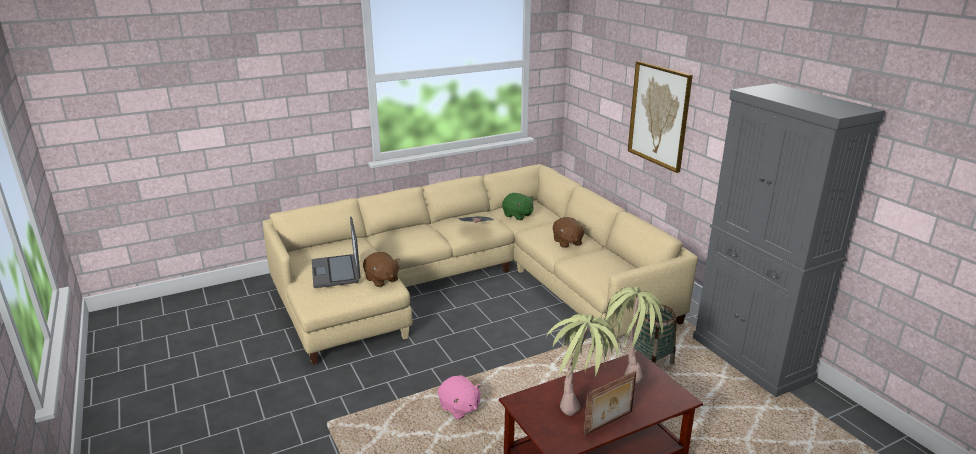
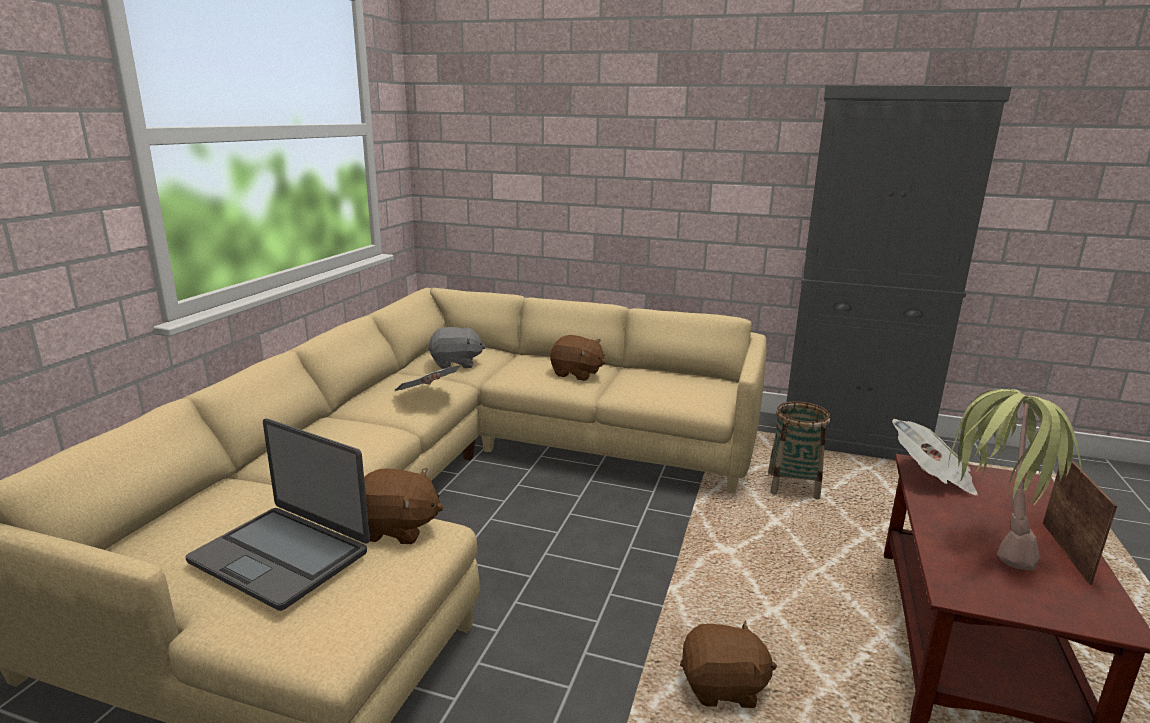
camera: 45 degrees left, 5 degrees down
(459, 408) = (723, 687): pink plush toy -> brown plush toy
(517, 215) = (456, 364): green plush toy -> grey plush toy
(627, 367) = (931, 476): potted plant -> newspaper
(659, 115) = (619, 174): picture -> none

